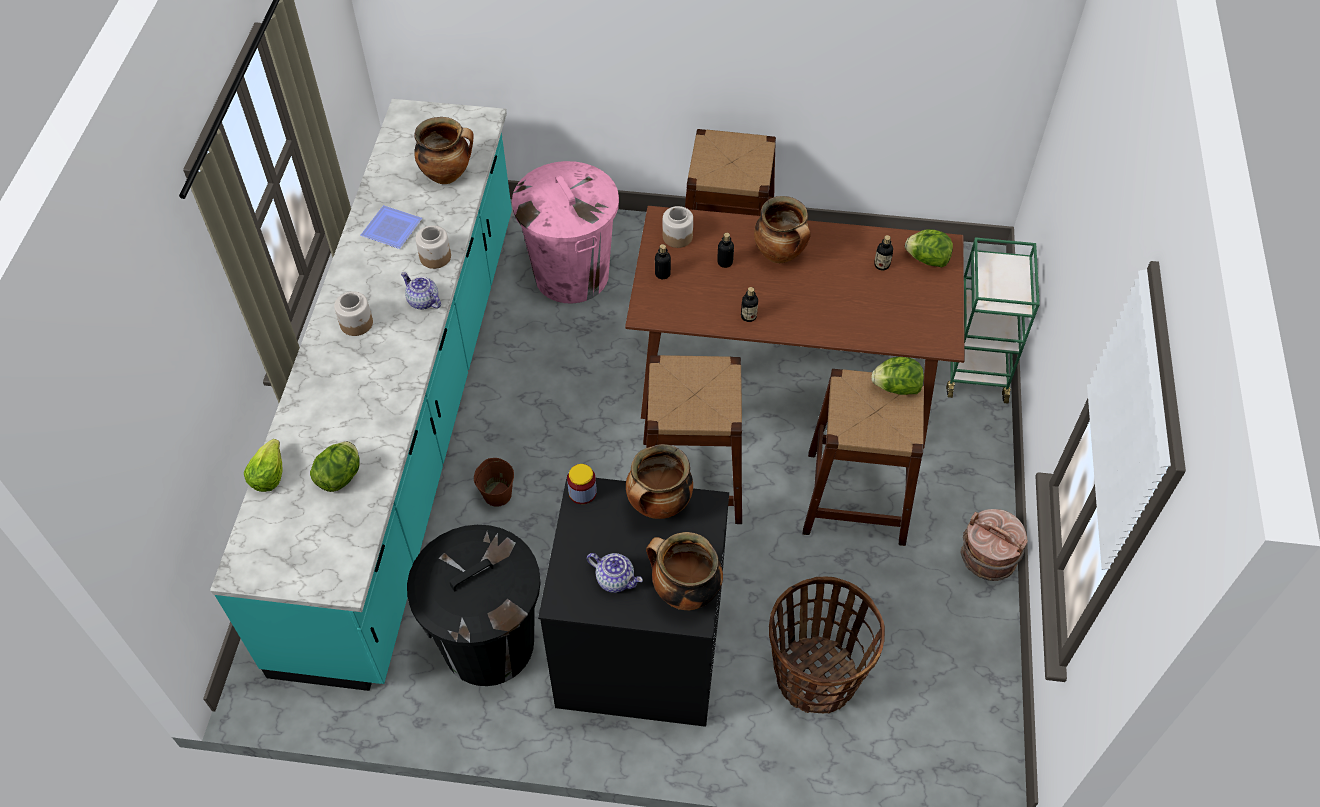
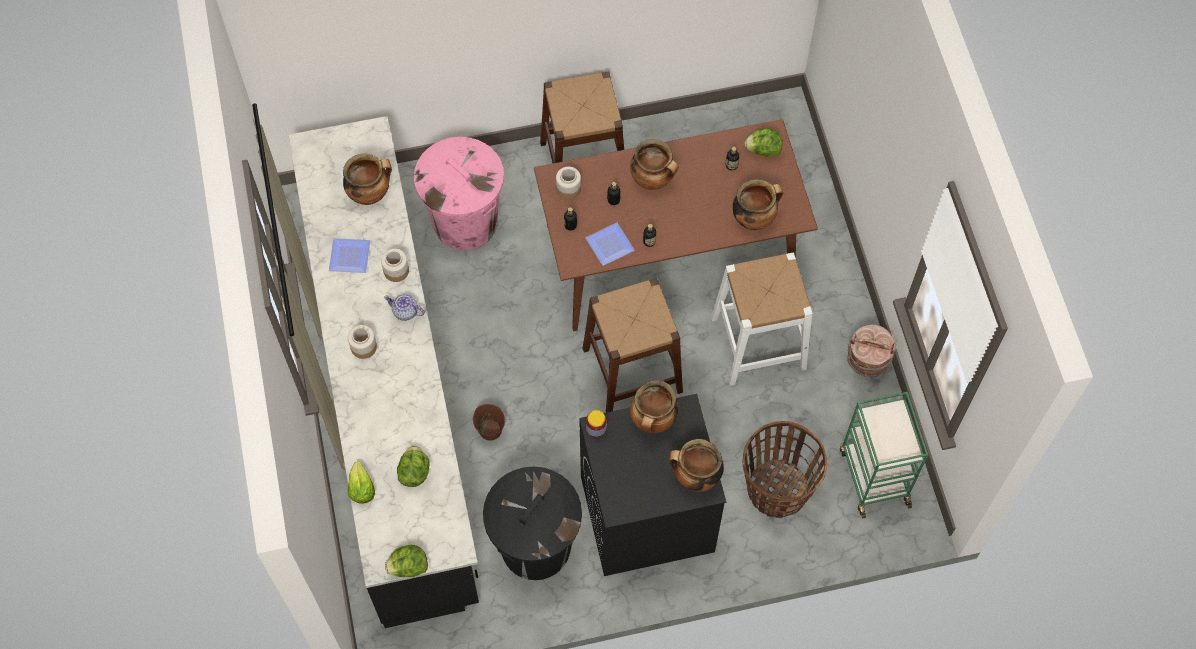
camera: 20 degrees left, 10 degrees up
(408, 423) = (393, 395): turquoise counter -> black counter
(616, 579) = (646, 483): teapot -> none
(701, 305) = (610, 243): none -> plate
(855, 497) = (758, 343): brown stool -> white stool
(887, 327) = (754, 218): none -> cooking pot
(896, 387) = (777, 267): lettuce -> lettuce (408, 567)
(975, 364) = (810, 202): green cart -> green cart (873, 475)

